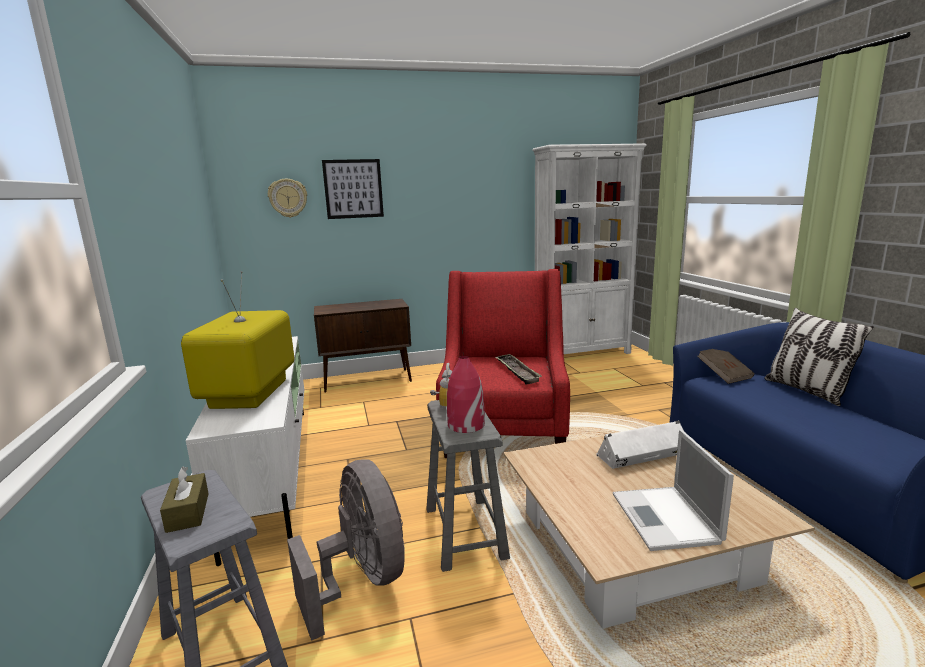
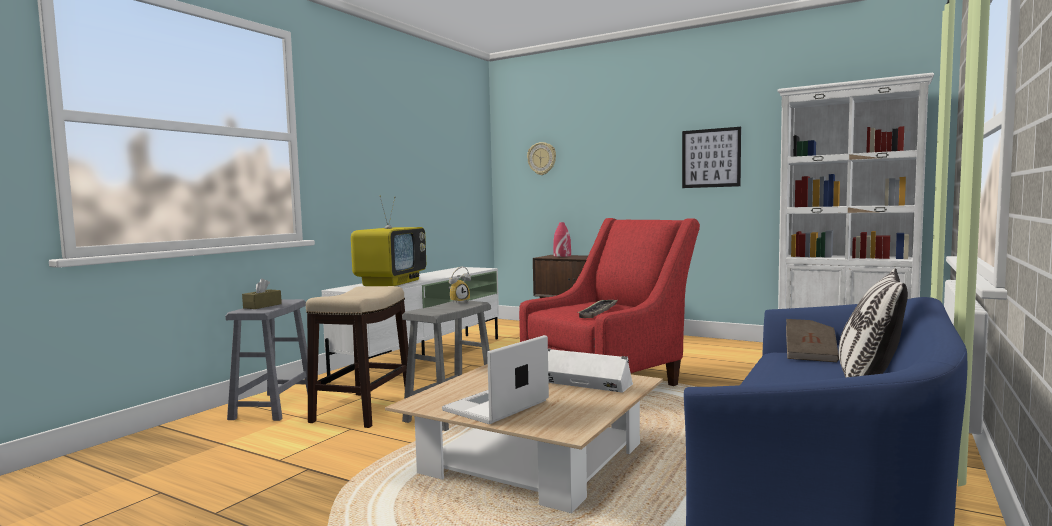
camera: 45 degrees right, 10 degrees down
(250, 394) = (391, 282): television -> television turned 150 degrees clockwise
(353, 189) = (593, 149): picture -> picture (711, 158)
(361, 580) = (363, 409): grey fan -> stool
(465, 425) = (438, 309): red vase -> red vase (562, 256)

